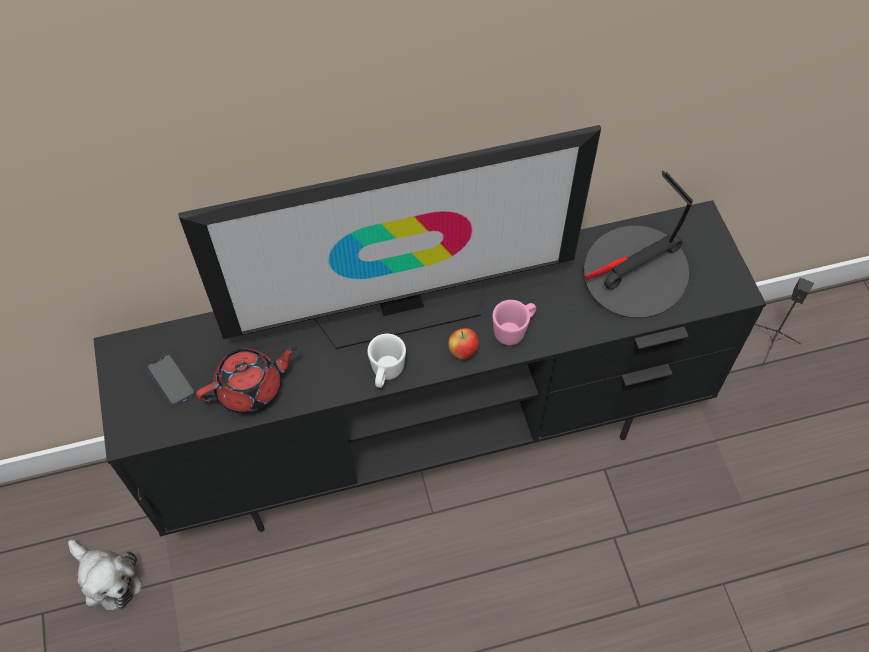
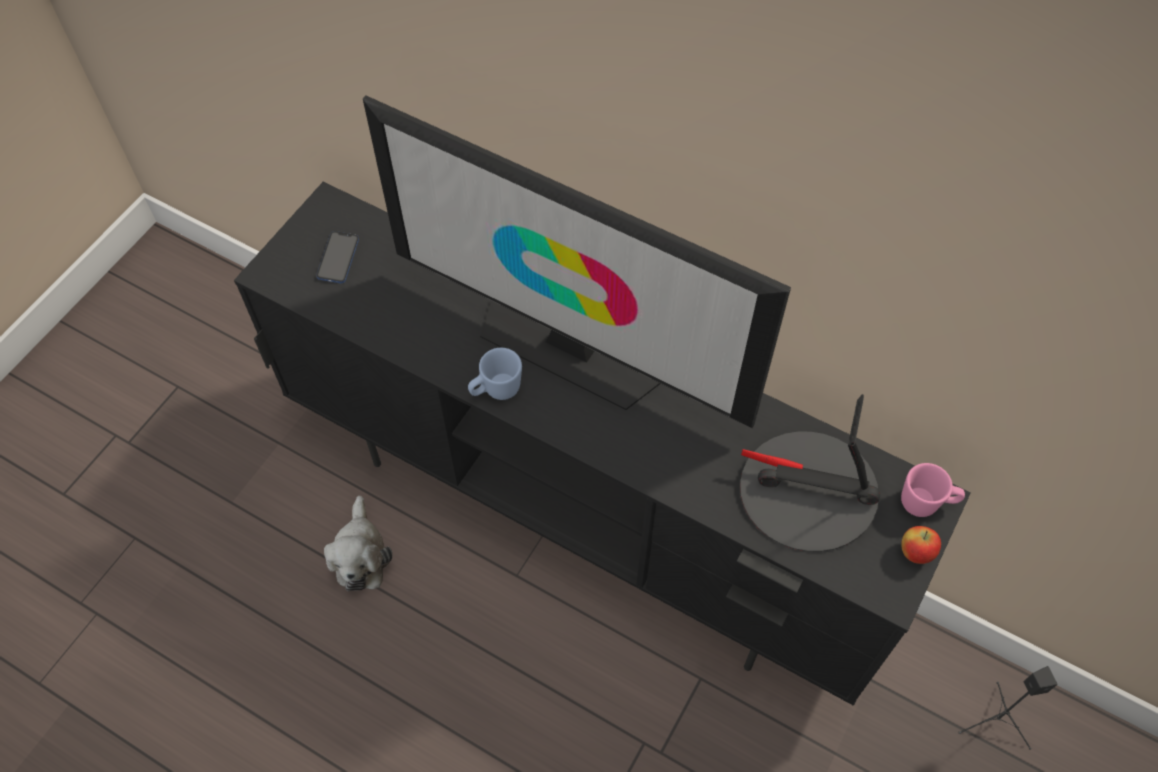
camera: 45 degrees right, 0 degrees up
(107, 579) = (240, 402): plush toy -> plush toy (360, 555)
(251, 389) = (385, 314): red teapot -> none
(386, 373) = (496, 390): white mug -> blue mug
(463, 352) = (576, 427): apple -> apple (915, 553)
(514, 330) = (639, 447): pink mug -> pink mug (926, 503)

